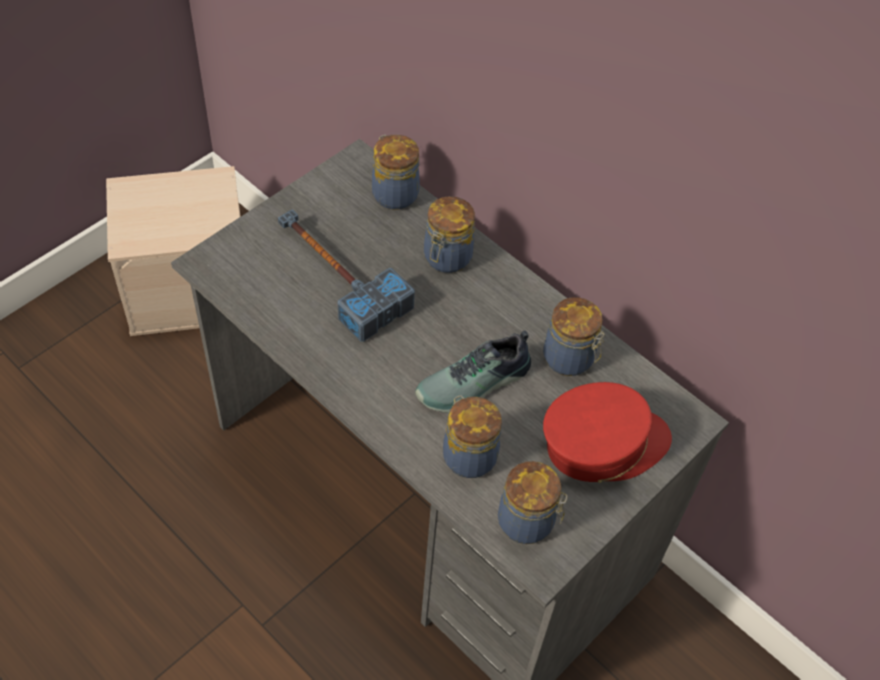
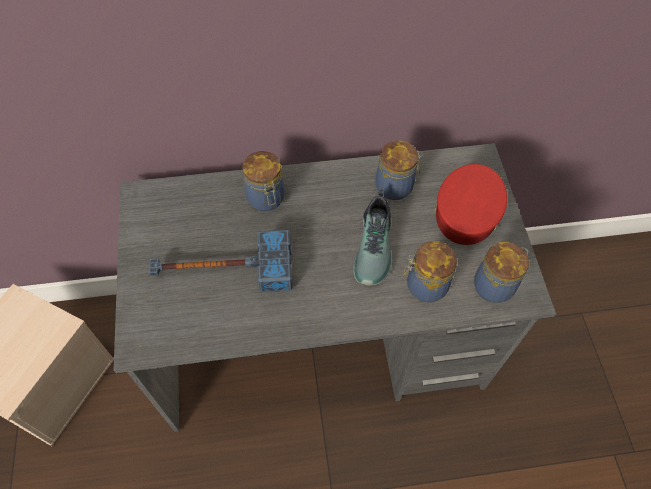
camera: 50 degrees left, 5 degrees up
(394, 193) = (186, 192): jar -> none

